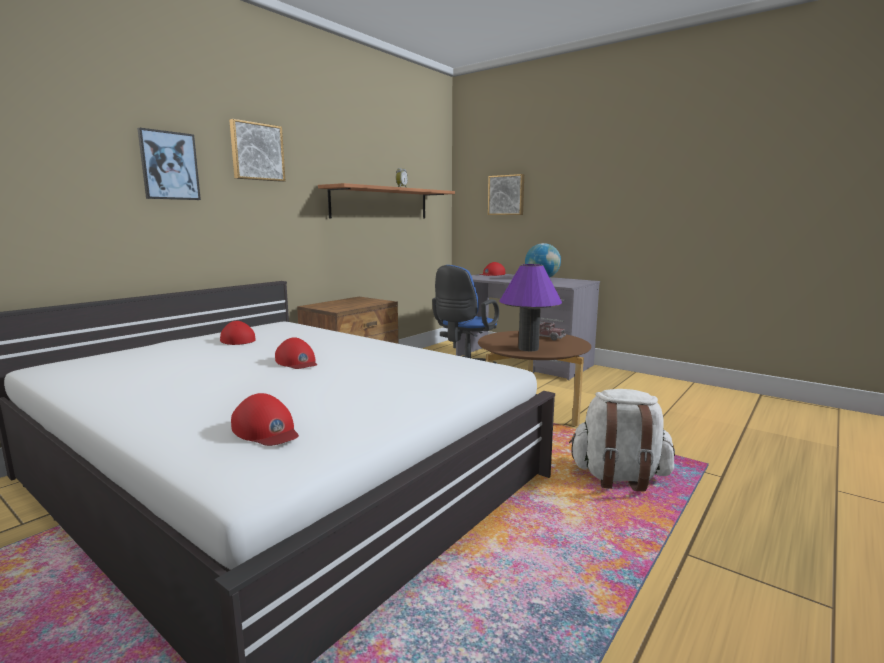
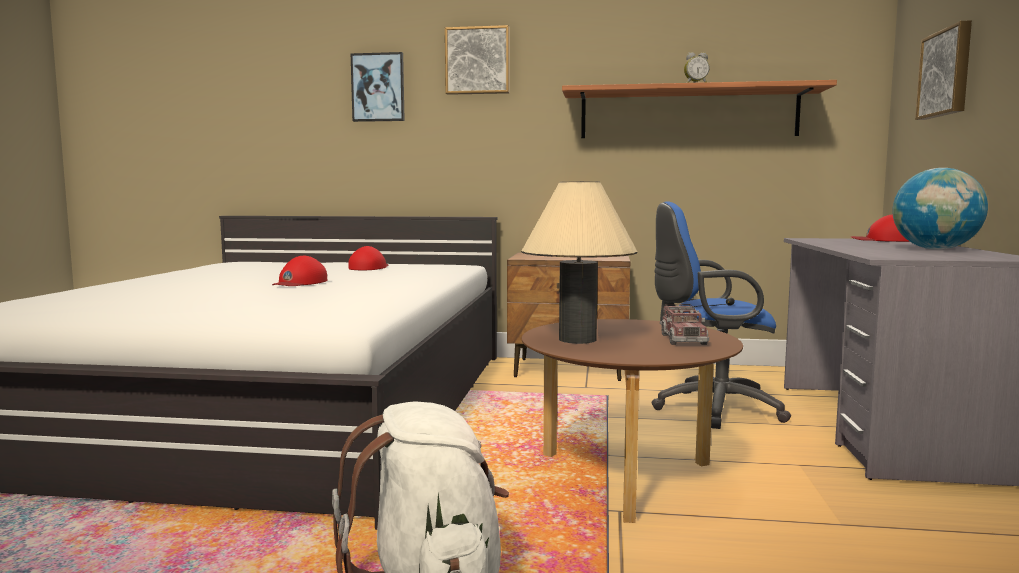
camera: 60 degrees right, 5 degrees down
(266, 430) = (70, 299): red cap -> none
(528, 348) = (577, 339): purple table lamp -> beige table lamp

